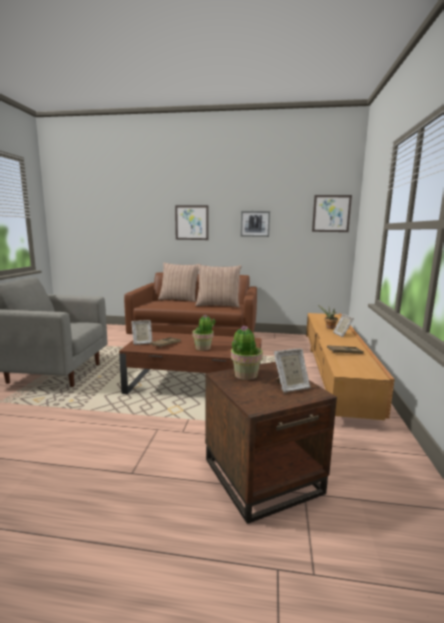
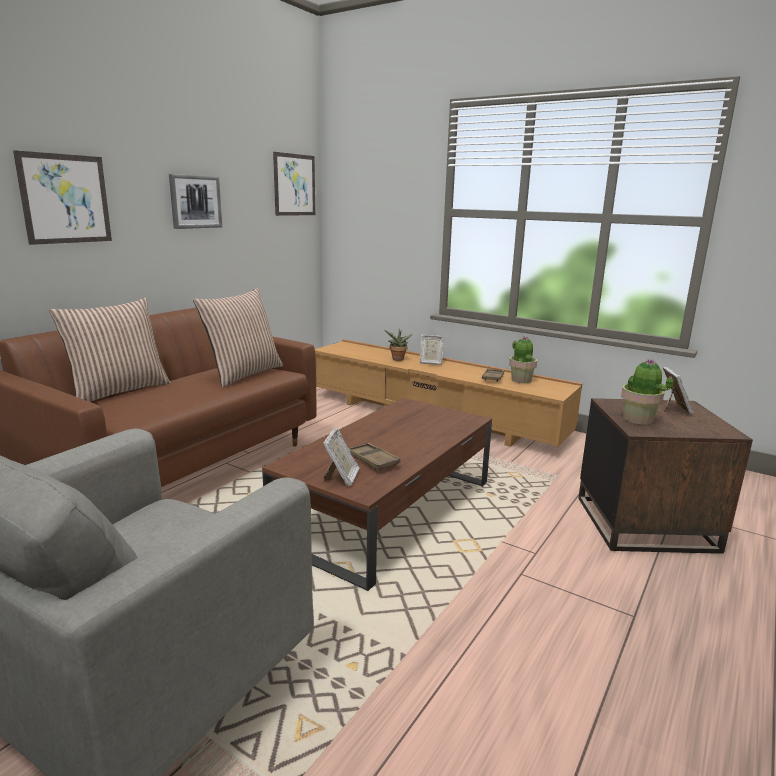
camera: 65 degrees left, 5 degrees up
(203, 348) = (417, 438): potted plant -> potted plant (521, 380)

